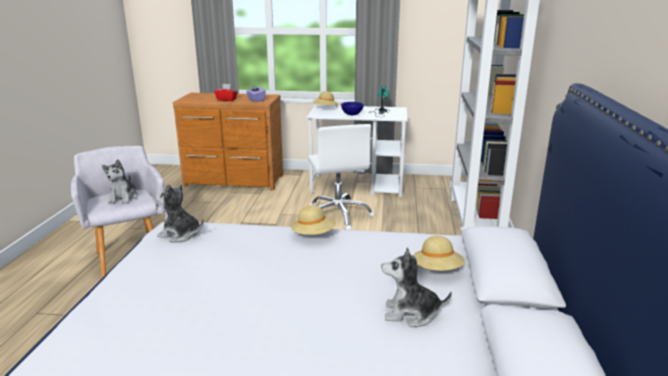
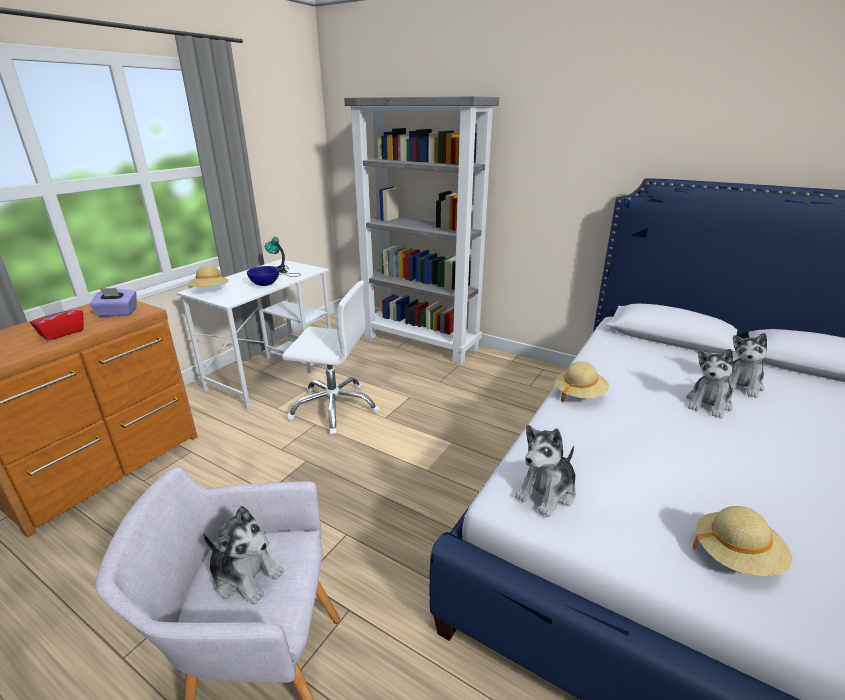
camera: 65 degrees left, 5 degrees up
(346, 292) = (708, 403): none -> plush toy
(437, 270) = (665, 356): beige hat -> beige hat (735, 556)

